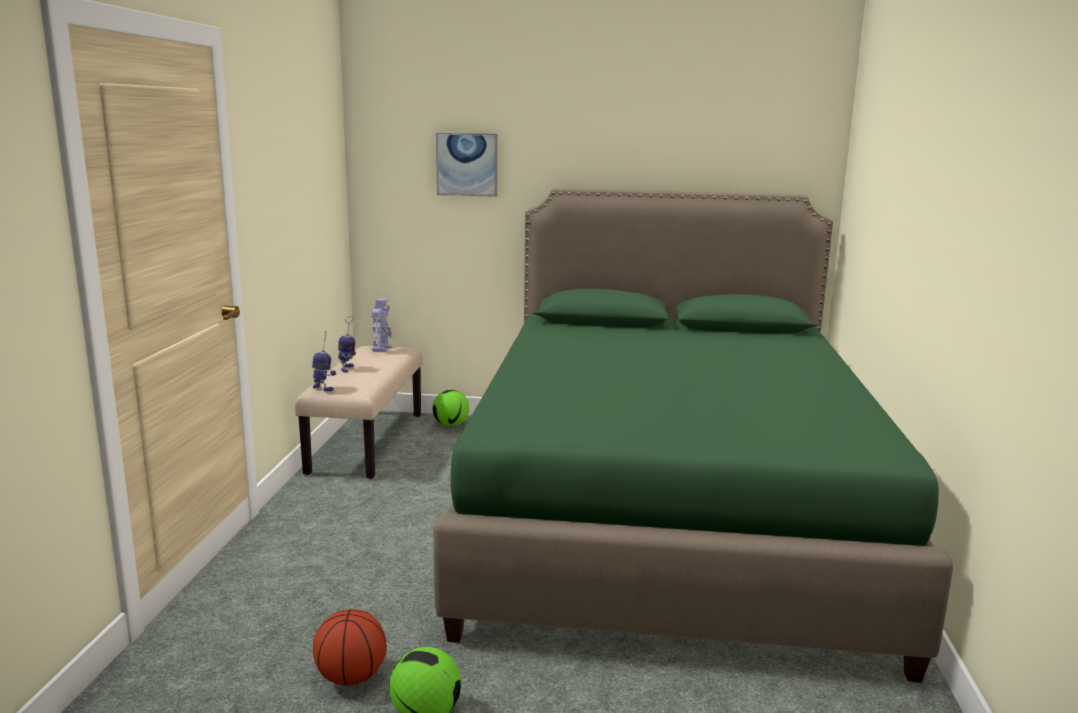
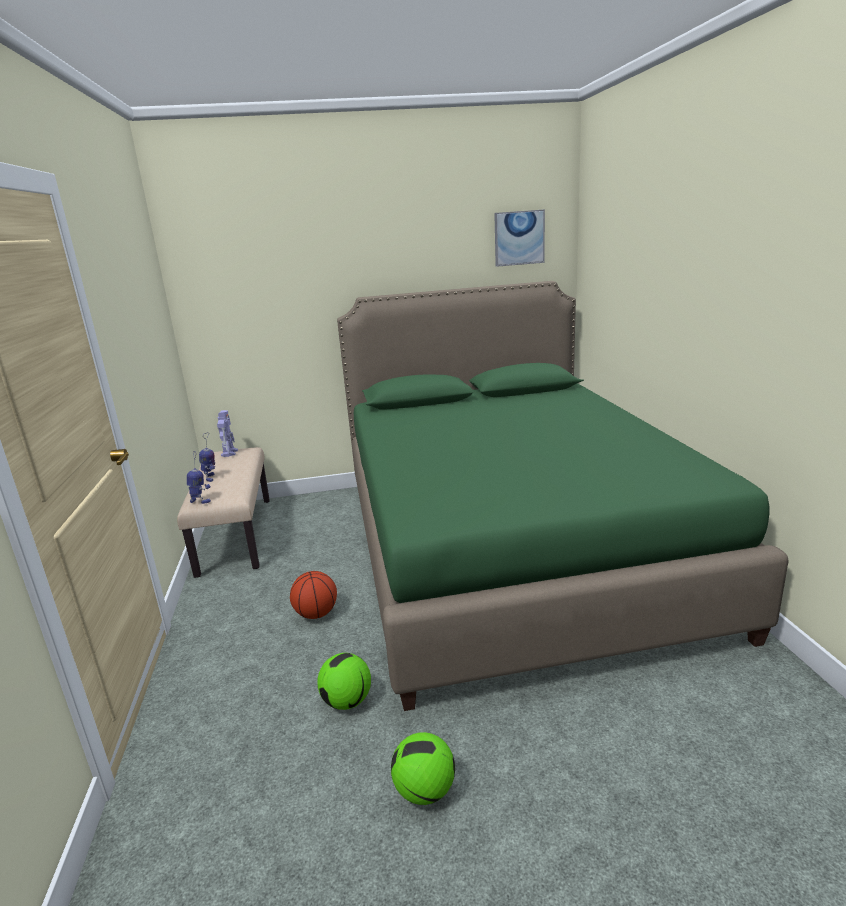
camera: 15 degrees left, 5 degrees up
(351, 677) = (340, 773): basketball -> basketball (316, 614)
(451, 425) = (299, 504): football -> football (347, 701)
(467, 164) = (279, 285): picture -> picture (519, 238)

